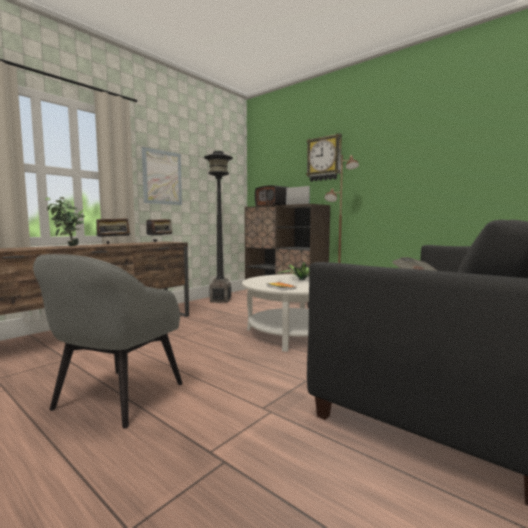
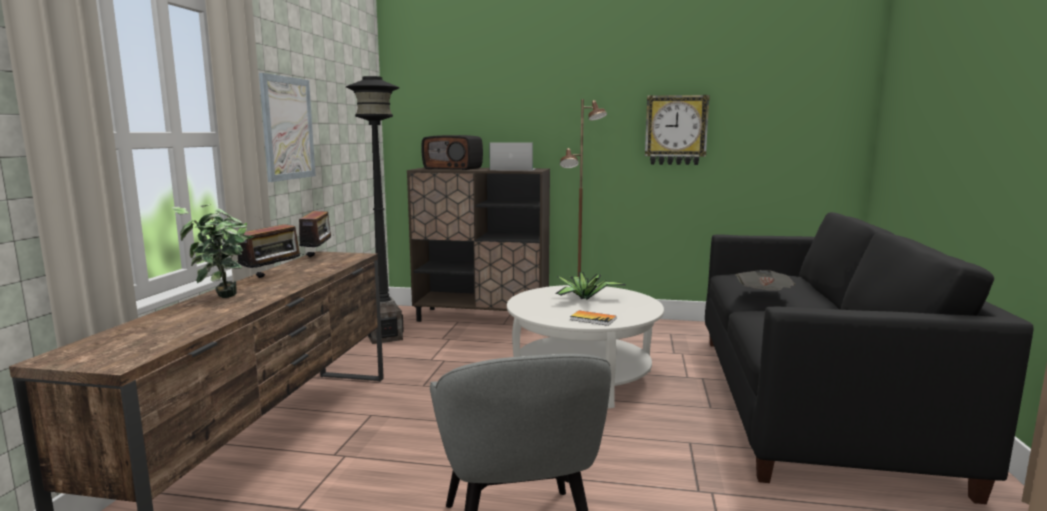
camera: 30 degrees left, 5 degrees up
(324, 159) = (537, 95): wall clock -> wall clock (676, 130)

